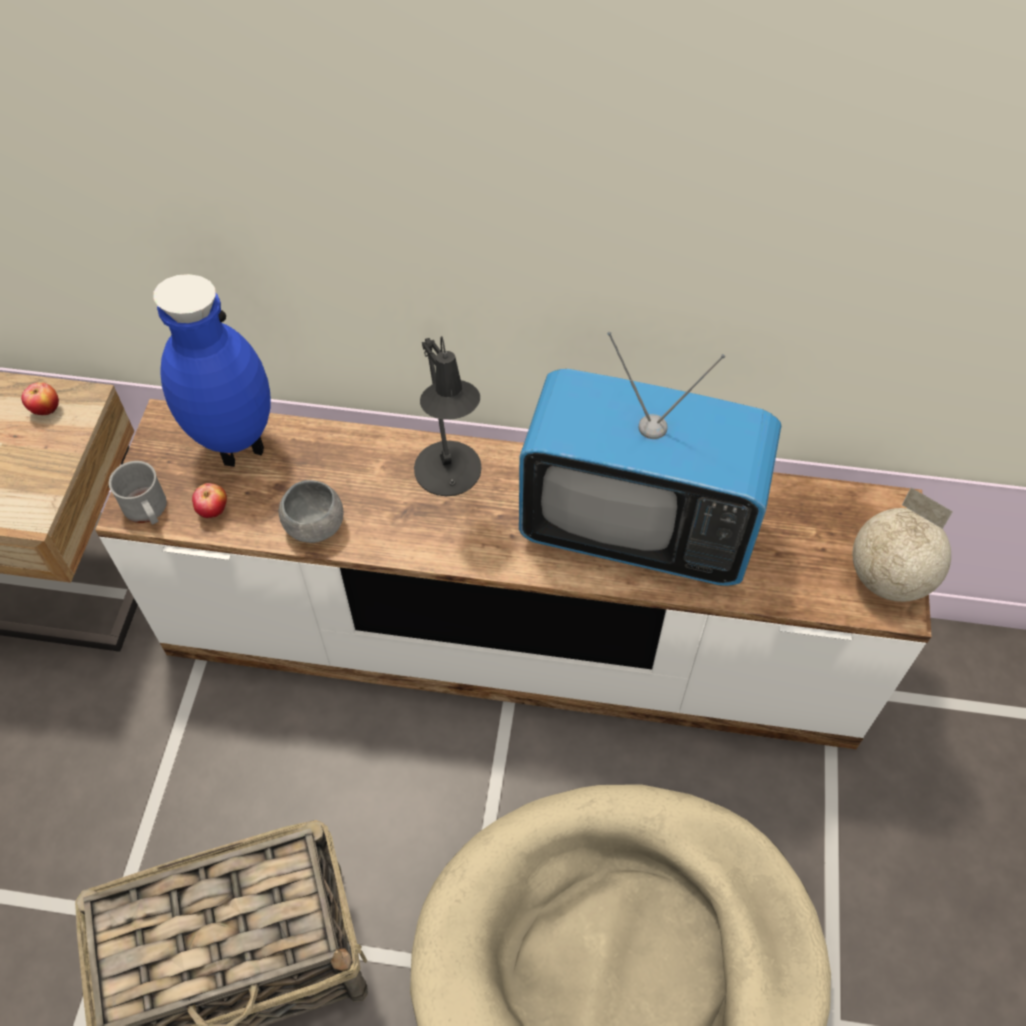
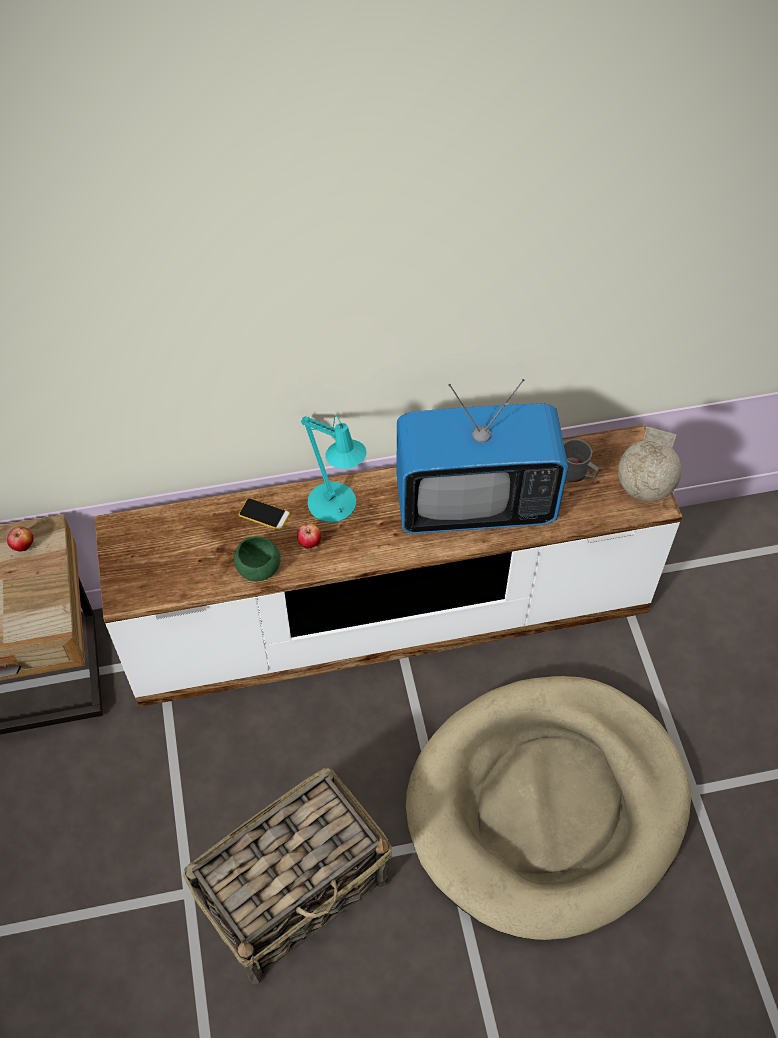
camera: 20 degrees left, 0 degrees up
(148, 511) = (135, 594): grey mug -> grey mug (576, 472)
(214, 512) = (183, 580): apple -> apple (310, 543)
(236, 450) = (177, 533): blue vase -> none
(314, 526) = (258, 568): grey bowl -> green bowl
(354, 458) = (264, 514): none -> phone
(450, 477) = (336, 507): black table lamp -> turquoise table lamp

